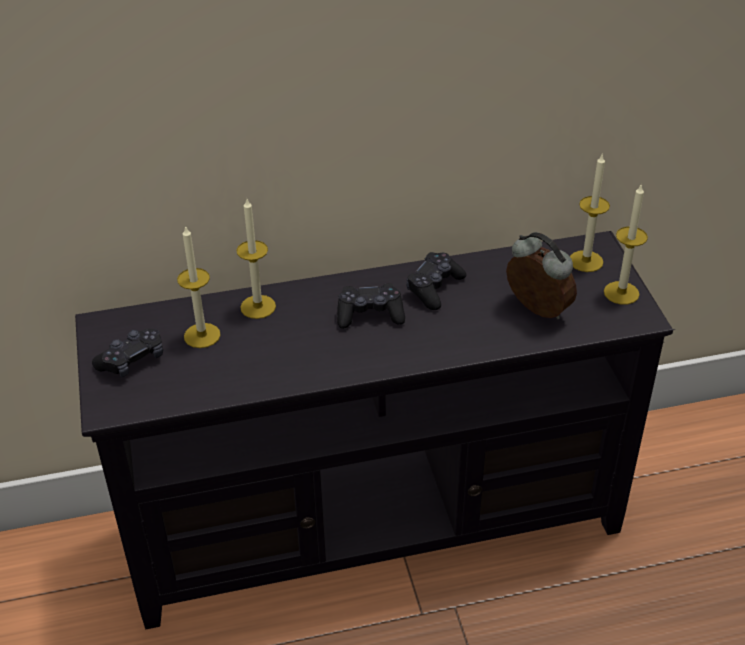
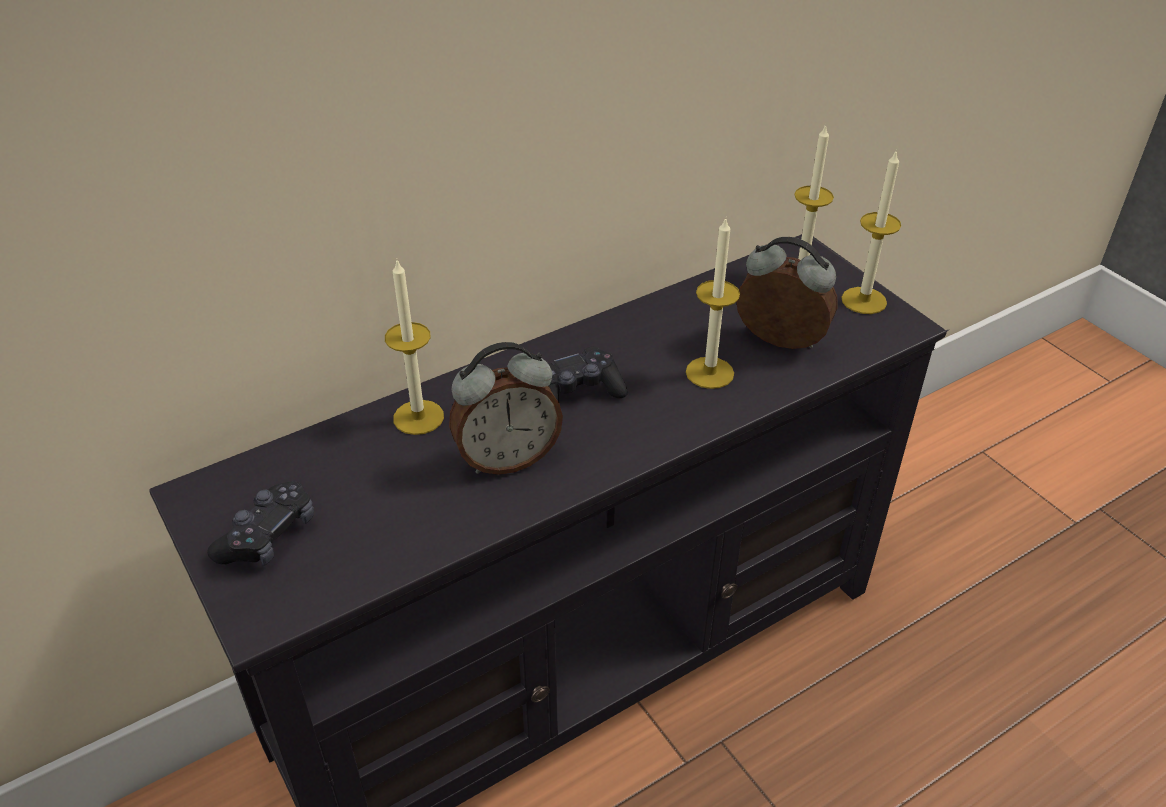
camera: 20 degrees left, 0 degrees up
(202, 335) = (357, 475): candle -> candle (709, 372)
(302, 347) = (507, 458): none -> alarm clock
(434, 288) = (639, 342): black game controller -> none

